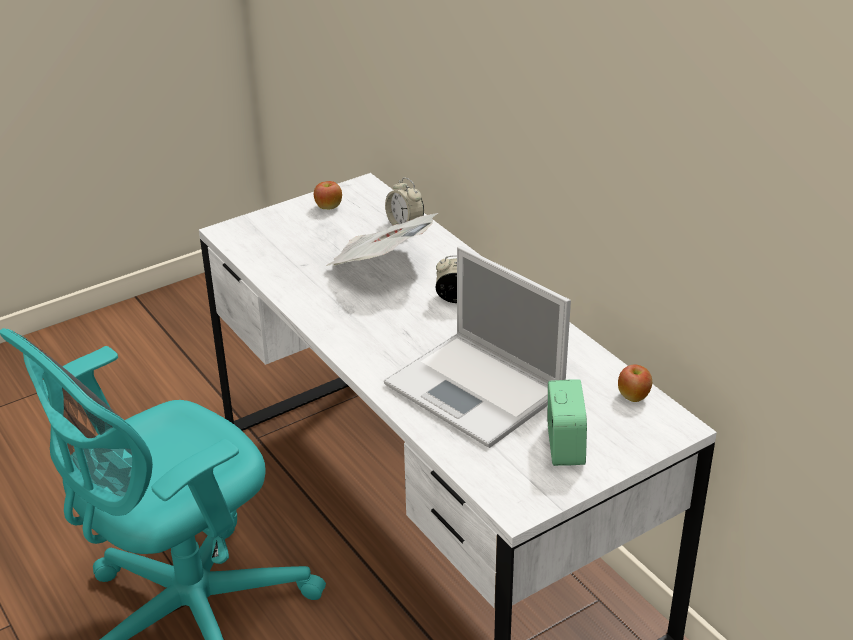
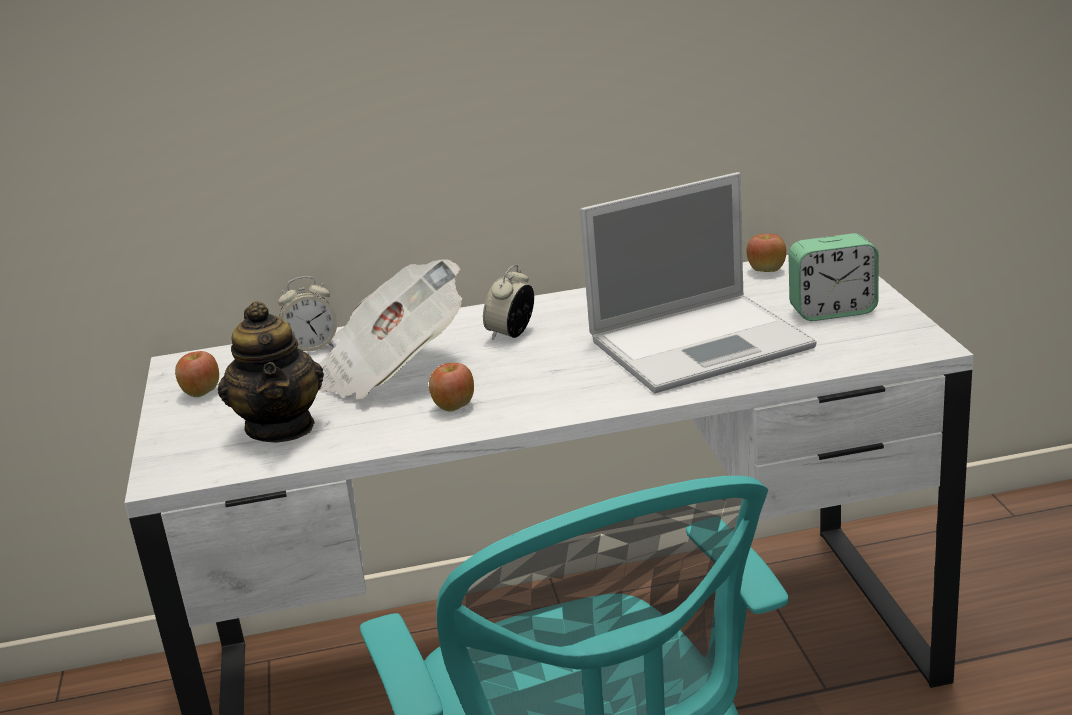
camera: 65 degrees left, 10 degrees down
(294, 250) = (281, 427): none -> teapot
(339, 305) = (454, 406): none -> apple
(564, 447) = (832, 311): alarm clock -> alarm clock turned 150 degrees clockwise

